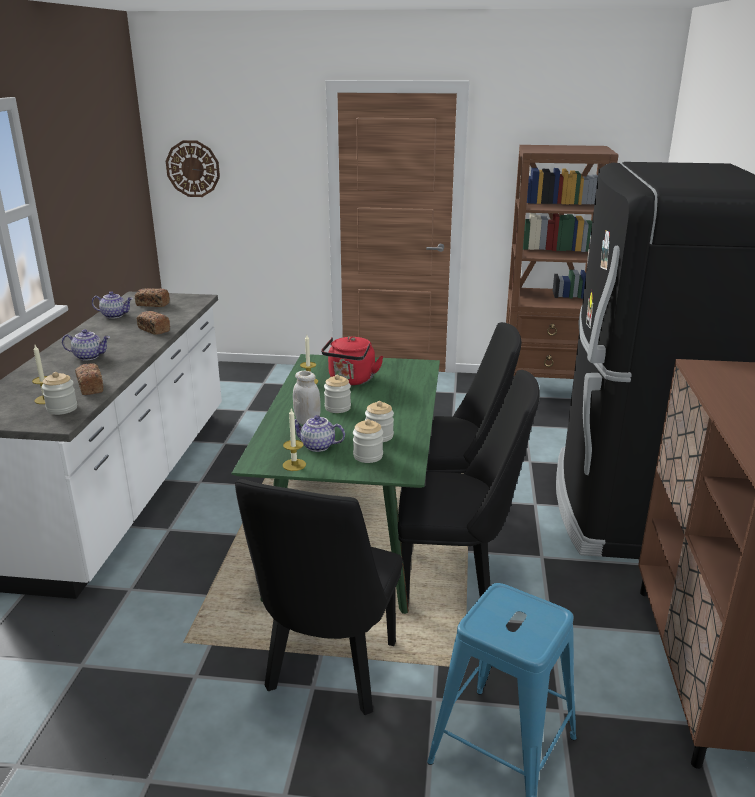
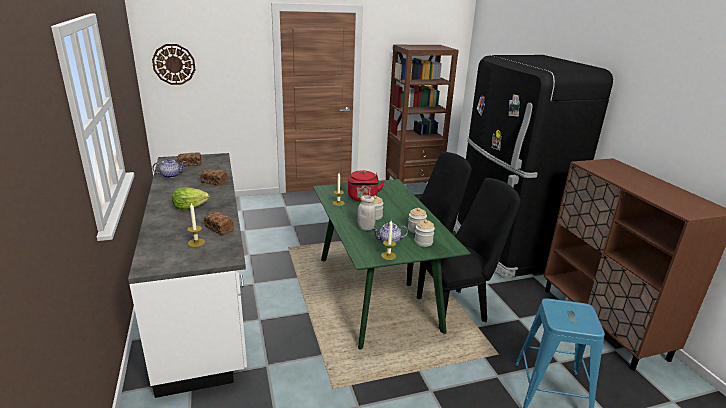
camera: 25 degrees left, 0 degrees up
(62, 408) = (217, 247): jar -> none
(89, 356) = (189, 207): teapot -> lettuce
(329, 674) = (434, 380): black chair -> none

